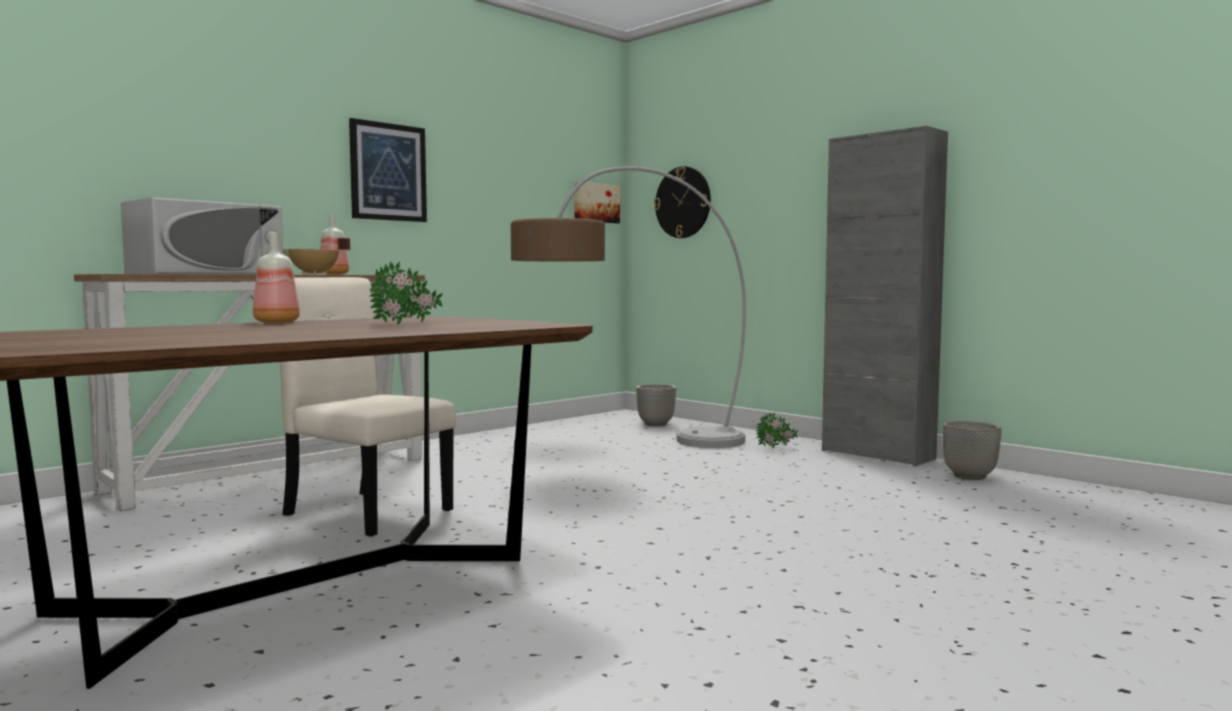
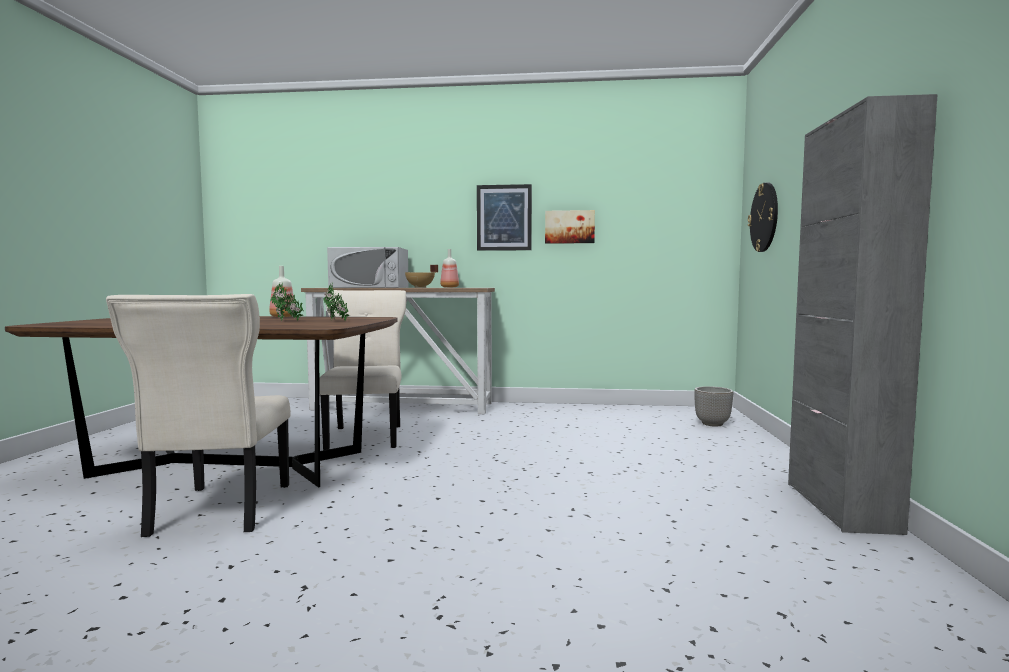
camera: 50 degrees right, 0 degrees up
(502, 614) = (219, 511): none -> beige chair
(595, 203) = (701, 224): picture -> picture (569, 227)
(624, 448) = (620, 437): floor lamp -> none
(776, 448) = (748, 469): potted plant -> potted plant (336, 322)
(970, 477) = (877, 568): planter -> none

